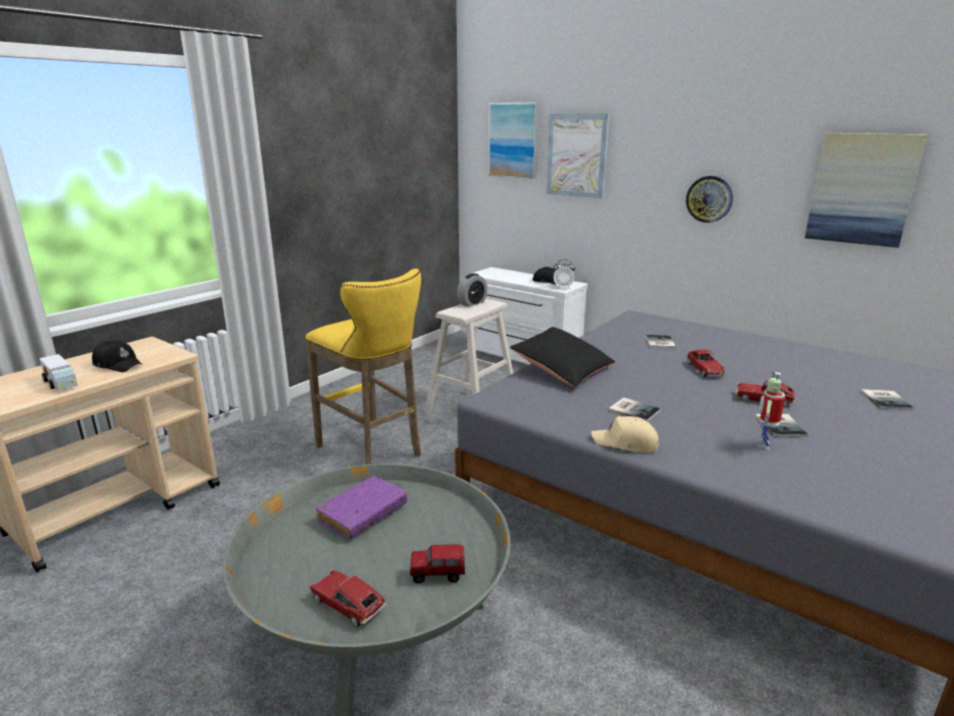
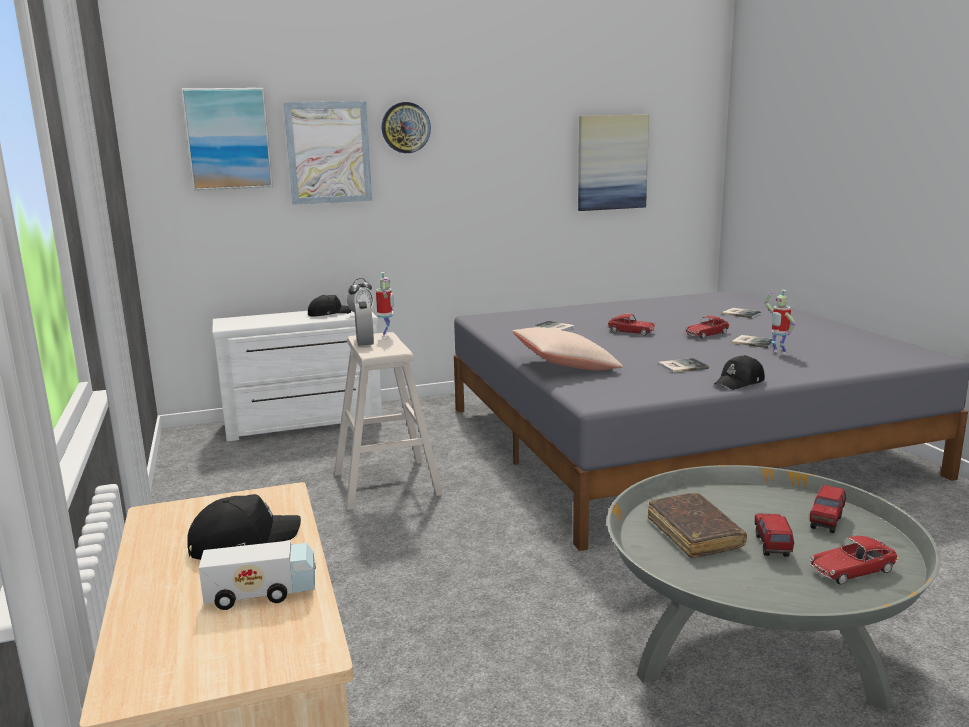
camera: 55 degrees left, 5 degrees down
(363, 514) = (694, 533): purple book -> brown book
(365, 554) = (771, 546): none -> toy truck
(373, 452) = (394, 566): yellow stool -> none
(494, 303) = (386, 335): none -> toy robot
(562, 370) = (565, 365): black pillow -> beige pillow
(626, 443) = (740, 382): beige cap -> black cap
(709, 199) = (490, 186): wall clock -> wall clock (405, 127)

